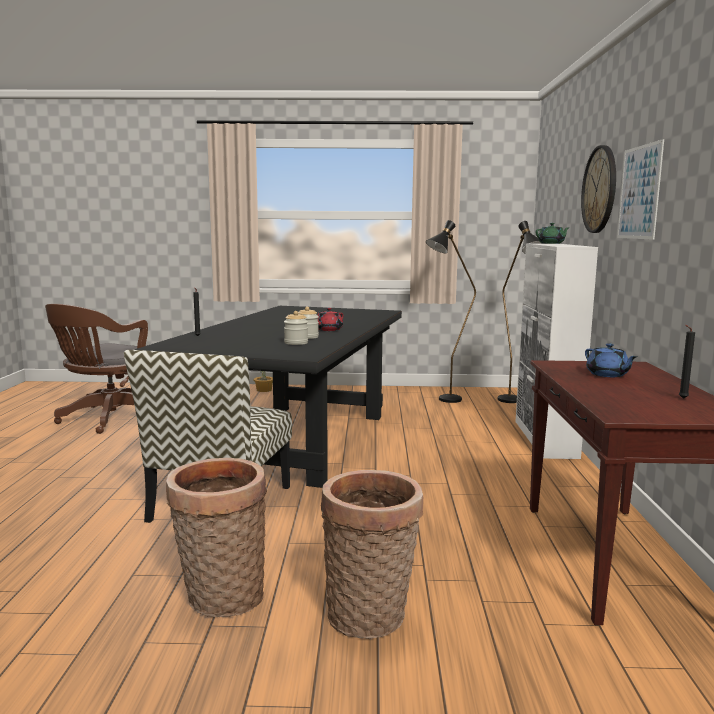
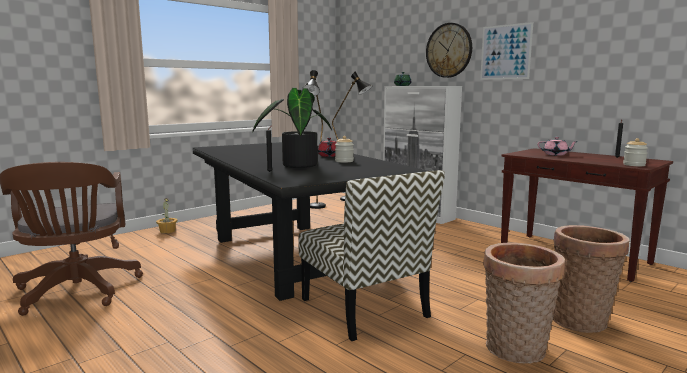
camera: 45 degrees left, 0 degrees up
(251, 333) = (296, 165): none -> potted plant
(296, 343) = (359, 165): jar -> jar (634, 165)
(607, 375) = (556, 154): blue teapot -> pink teapot

